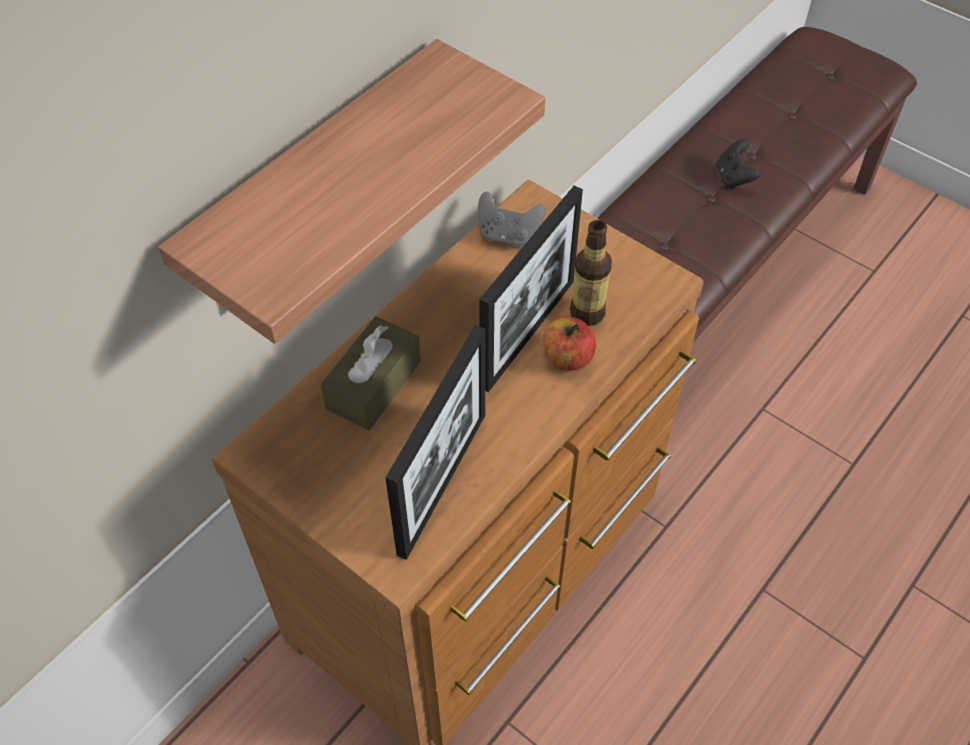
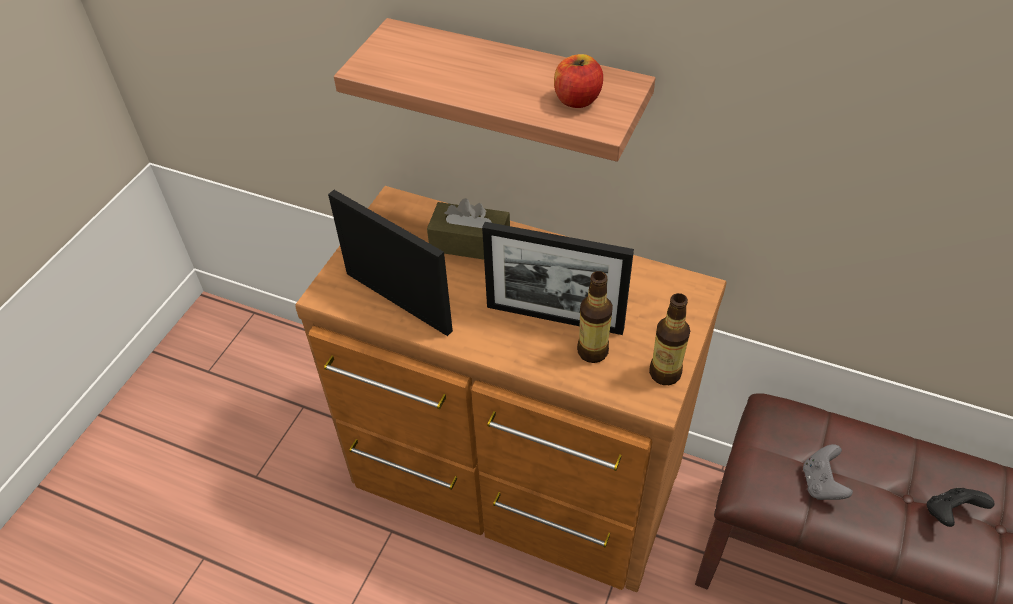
camera: 75 degrees right, 5 degrees down
(442, 482) = (398, 301): picture frame -> picture frame turned 150 degrees counterclockwise
(508, 235) = (653, 281): grey game controller -> grey game controller (821, 484)
(567, 358) = (539, 348): apple -> apple (577, 99)
(635, 264) = (665, 373): none -> bottle

